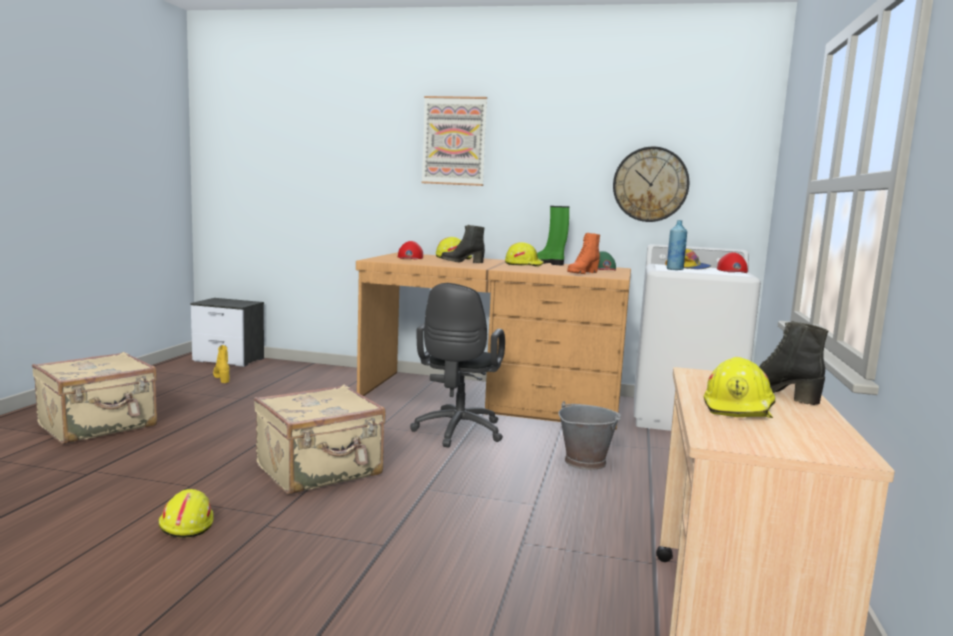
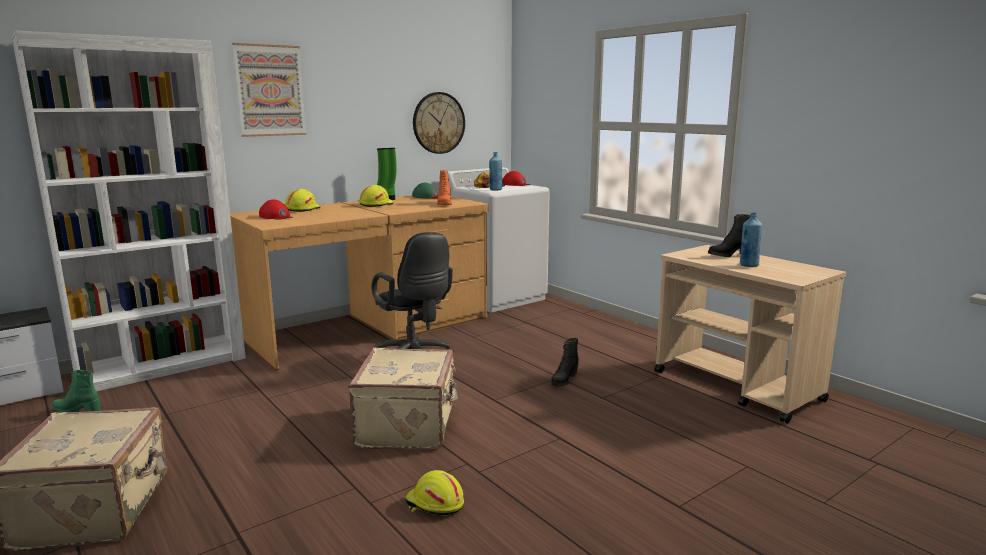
camera: 50 degrees left, 5 degrees up
(222, 378) = (78, 411): yellow boot -> green boot
(316, 371) = (163, 365): none -> white bookcase
(462, 262) = (332, 212): black boot -> black boot (564, 380)
(584, 461) = (520, 344): grey bucket -> none
(739, 408) = (748, 265): yellow hard hat -> blue bottle

